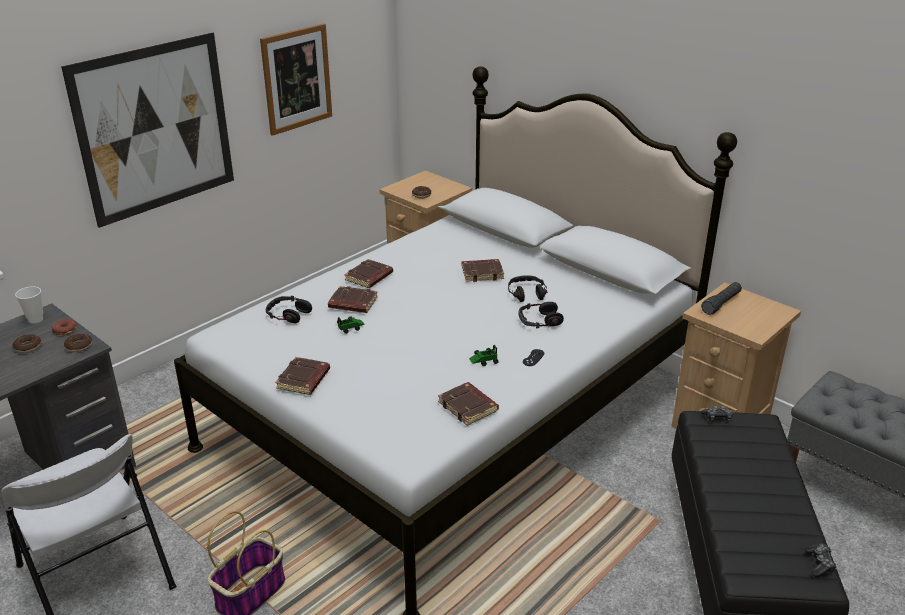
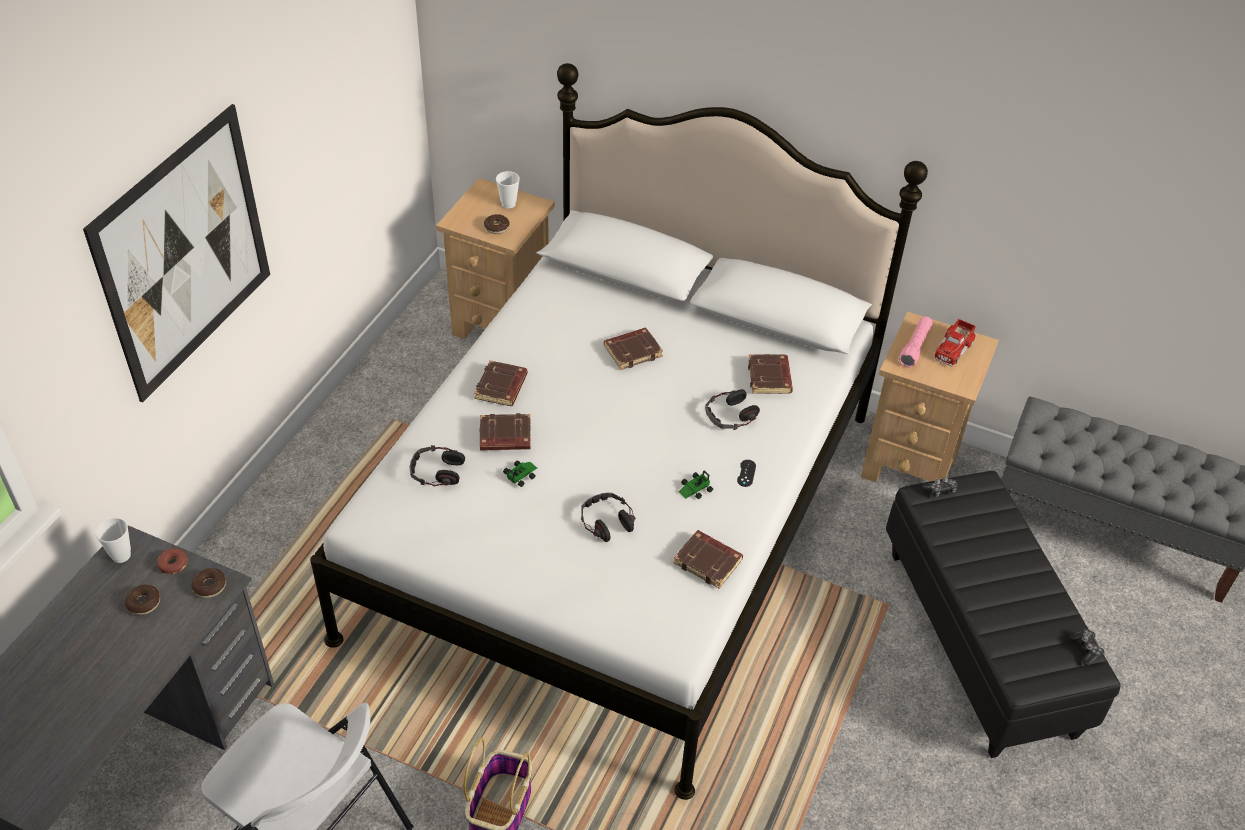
camera: 20 degrees left, 15 degrees up
(296, 79) = (322, 116): picture -> none
(304, 380) = (508, 567): brown book -> brown book (770, 378)
(438, 185) = (508, 204): none -> cup
(526, 293) = (697, 374): headphones -> headphones (606, 521)
(721, 304) = (915, 347): black flashlight -> pink flashlight
(755, 310) = (953, 348): none -> toy truck

